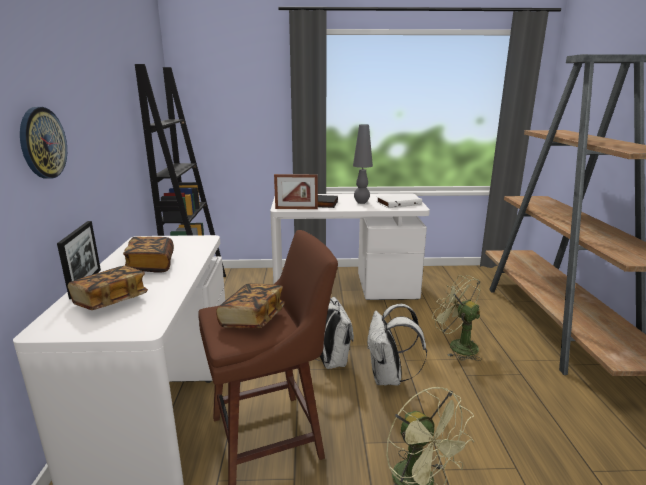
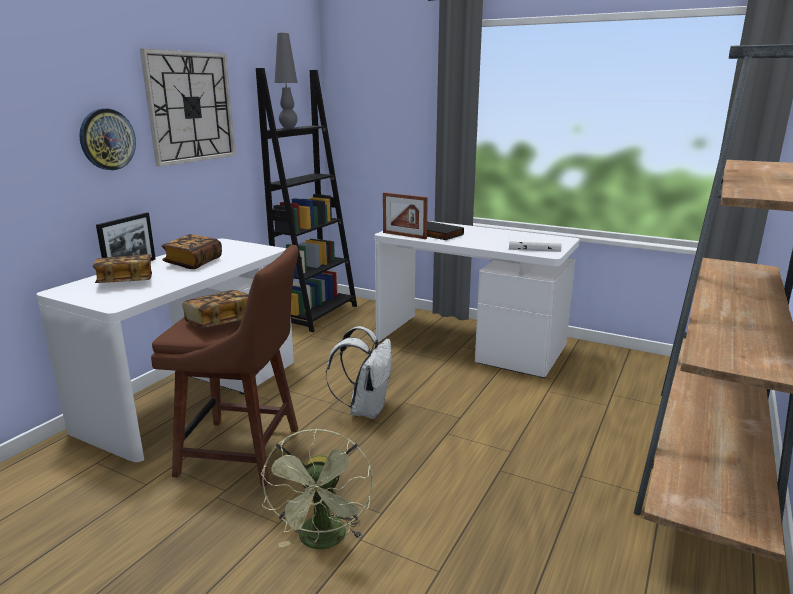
camera: 30 degrees right, 0 degrees up
(97, 104) = (190, 107): none -> wall clock
(361, 202) = (489, 239): grey table lamp -> grey table lamp (288, 128)
(389, 378) = (407, 443): white backpack -> none
(457, 345) = (529, 438): green fan -> none

